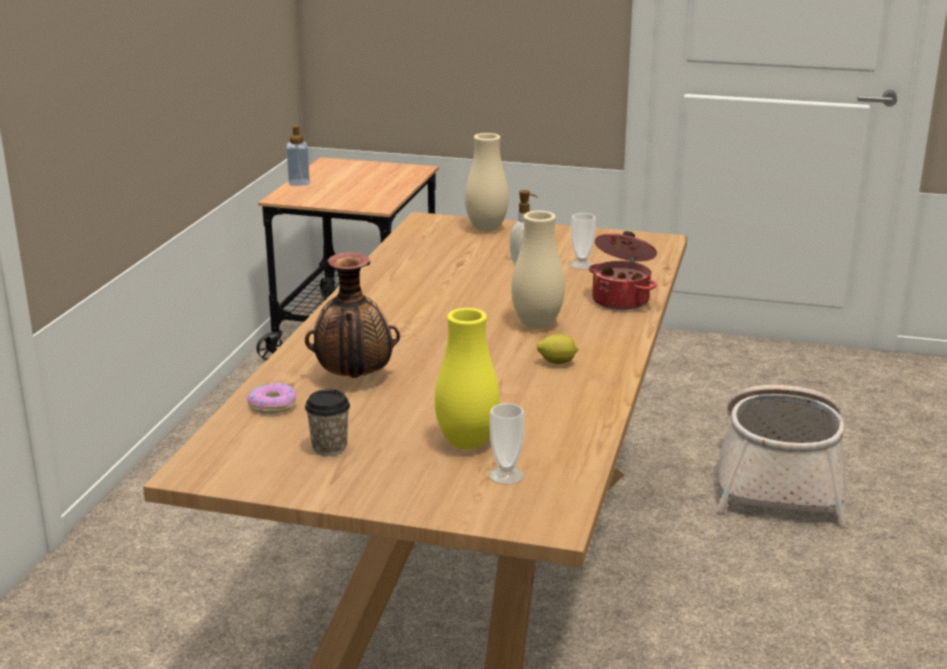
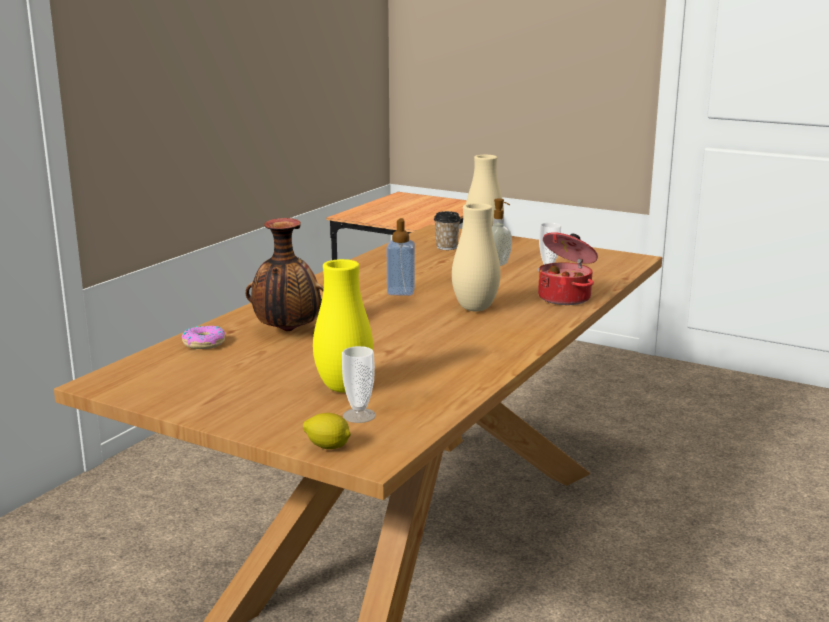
camera: 15 degrees right, 5 degrees down
(299, 183) = (368, 207): soap dispenser -> soap dispenser (400, 292)
(329, 447) = (224, 378): cup -> cup (446, 247)
(557, 362) = (471, 337): lemon -> lemon (328, 447)
(779, 478) = (739, 495): basket -> none

